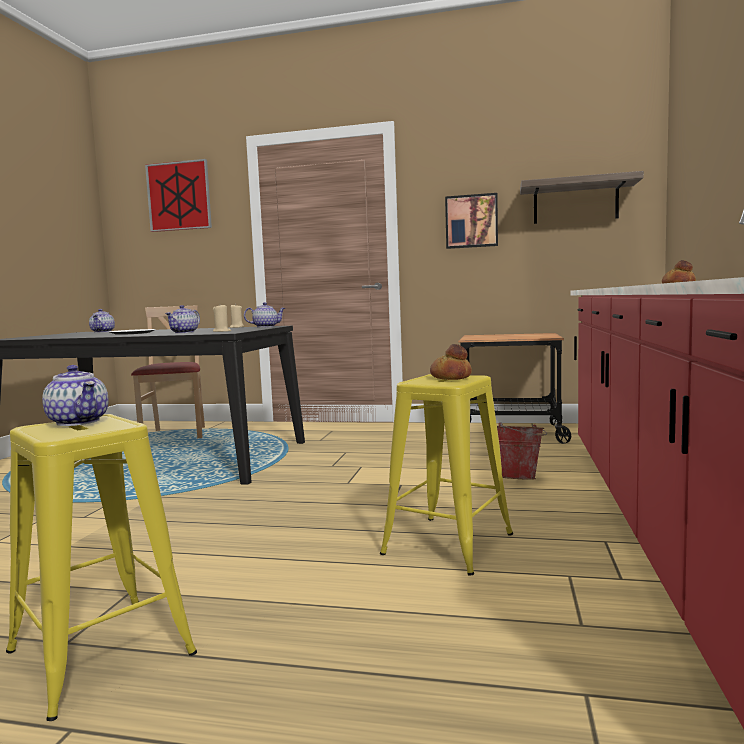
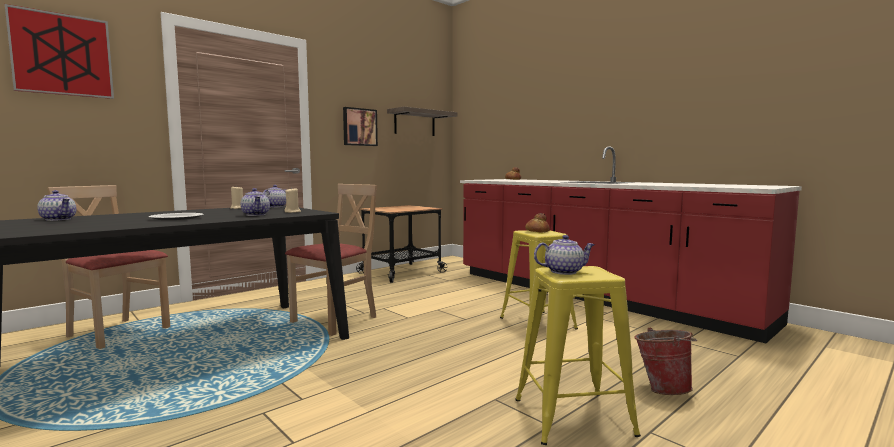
camera: 55 degrees left, 0 degrees up
(291, 465) = (335, 320): none -> beige chair
(520, 479) = (477, 292): bucket -> bucket (662, 388)

